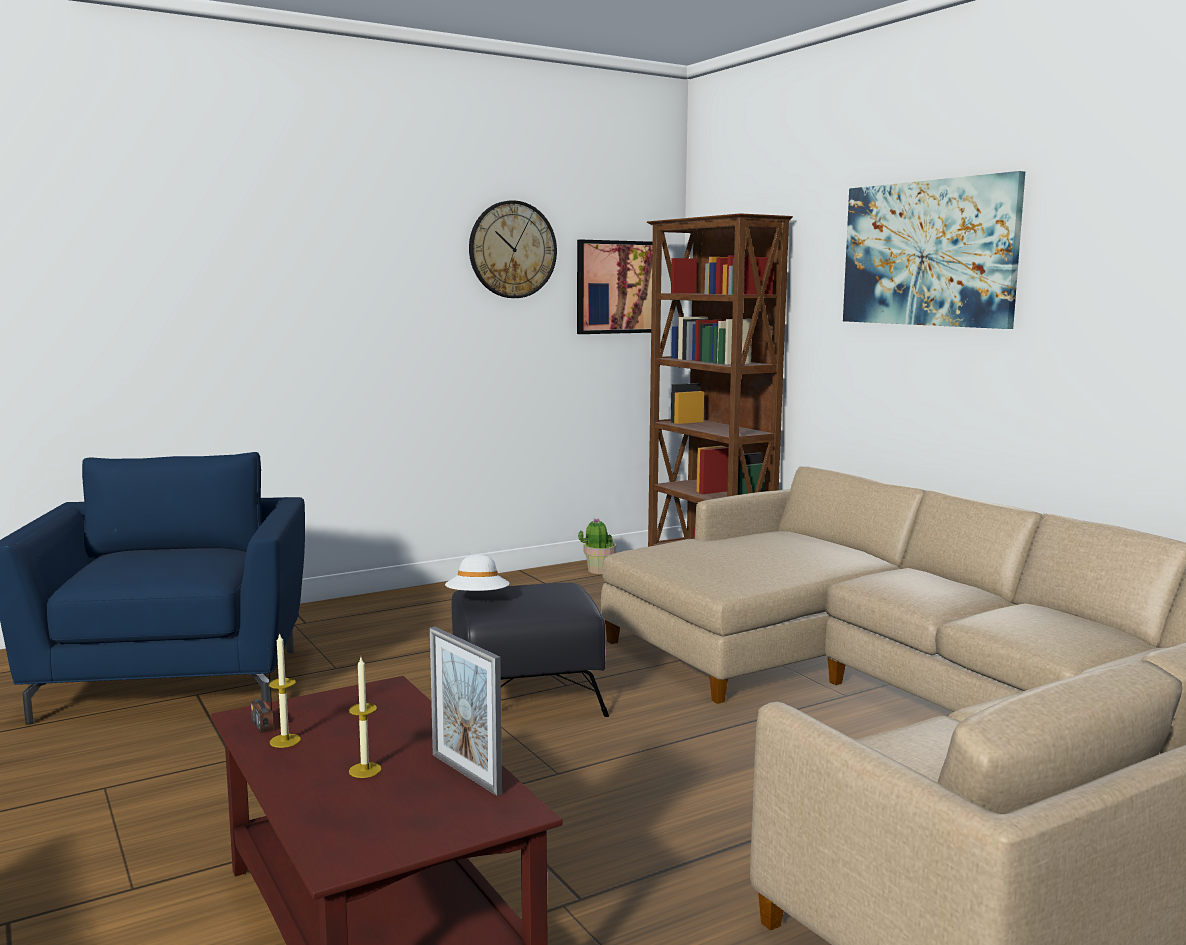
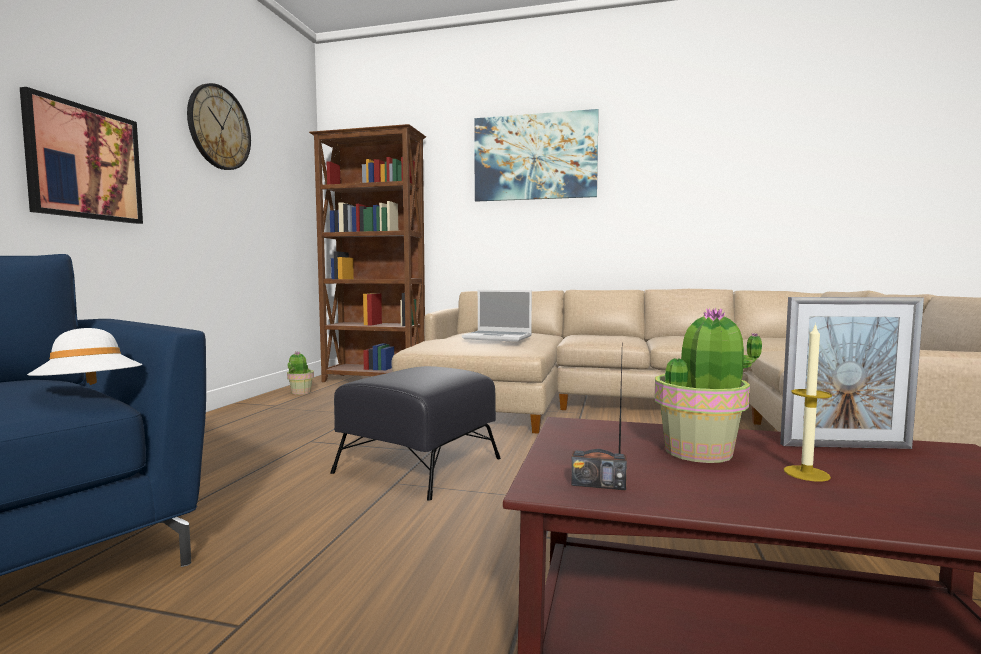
camera: 45 degrees left, 5 degrees down
(285, 741) = (669, 485): candle -> none
(373, 735) = (699, 452): none -> potted plant
(477, 599) = (394, 381): white hat -> white hat (89, 392)
(616, 287) = (285, 178): picture -> picture (84, 163)
(743, 557) = (498, 338): none -> laptop

